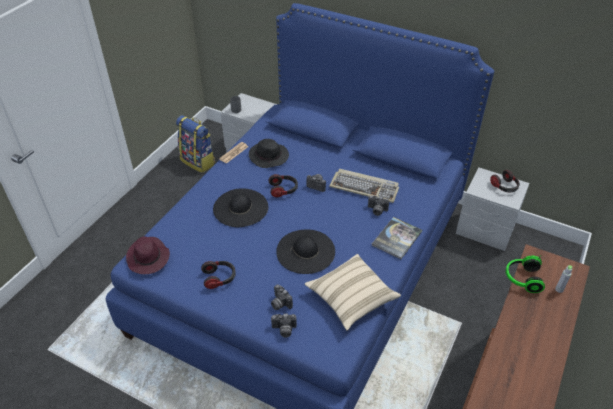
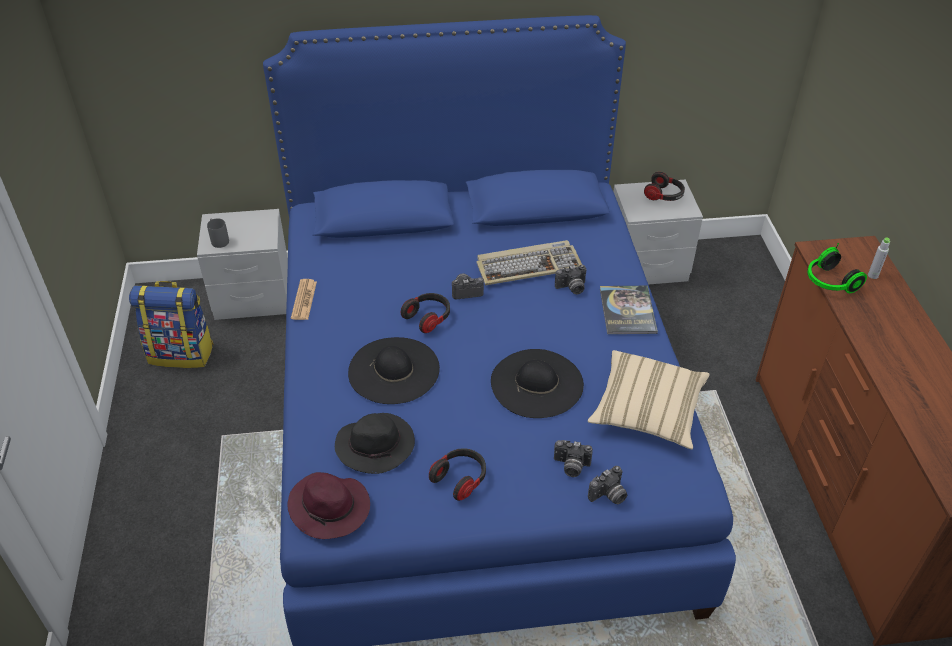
camera: 35 degrees left, 0 degrees up
(269, 157) = (362, 283): black hat -> black hat (376, 445)

